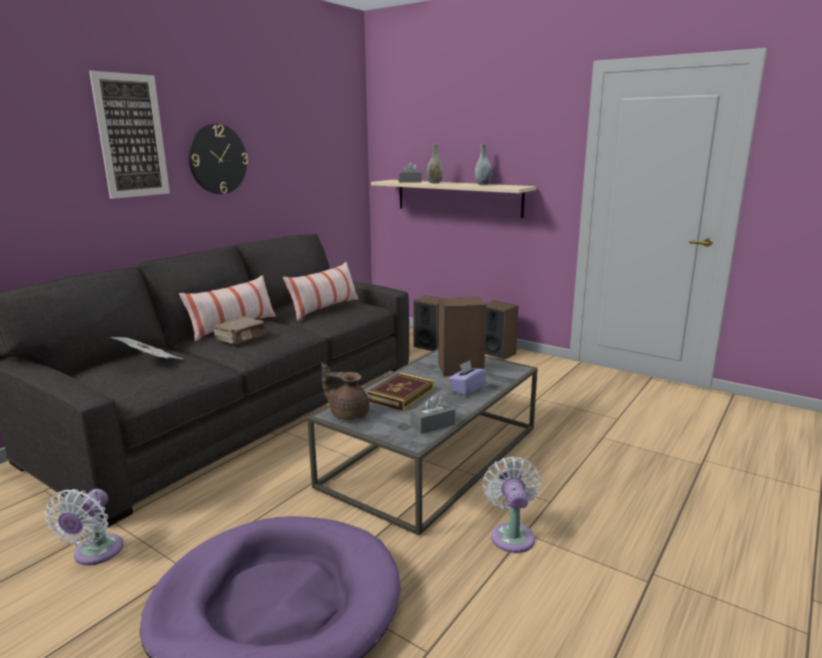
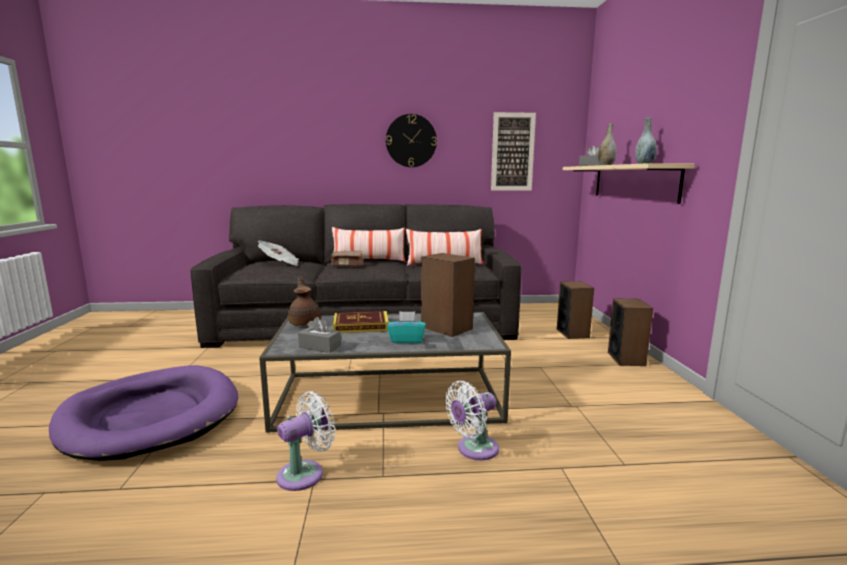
camera: 50 degrees right, 5 degrees down
(95, 553) = (176, 355): white fan -> white fan (474, 449)
(131, 136) = (343, 122): picture -> picture (512, 152)
(467, 389) = (406, 340): purple tissue box -> turquoise tissue box

